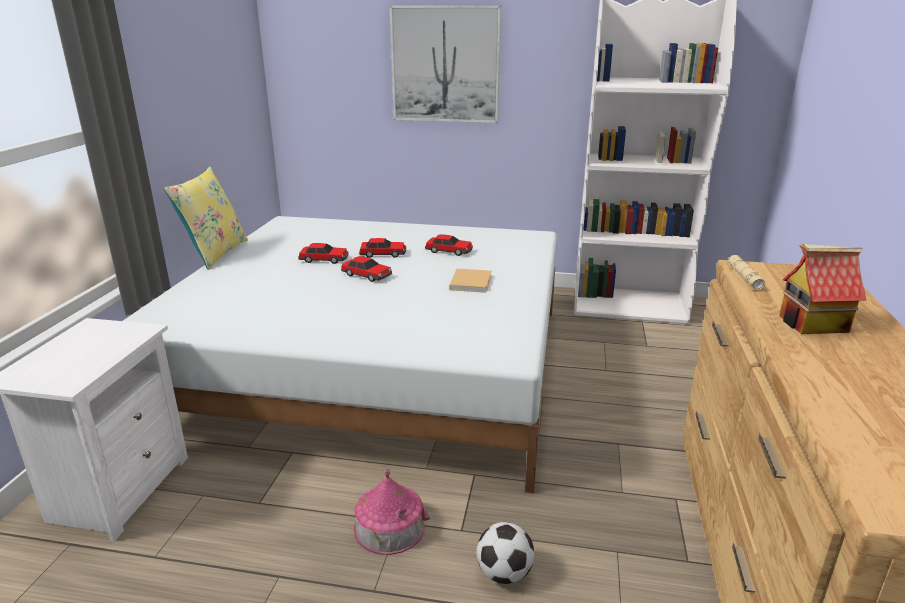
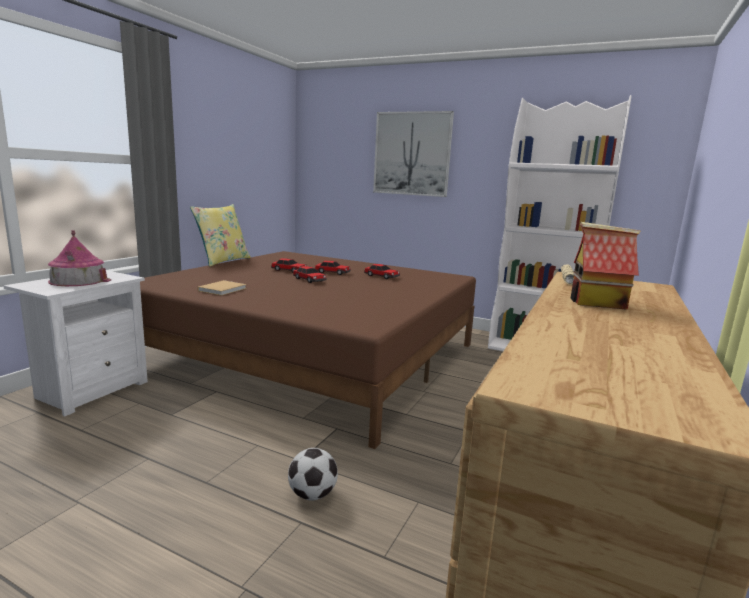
camera: 15 degrees right, 10 degrees down
(376, 366) = (313, 354): white bed -> brown bed
(389, 527) = (248, 446): toy house -> toy house (78, 280)
(471, 282) = (381, 291): beige book -> beige book (223, 289)

